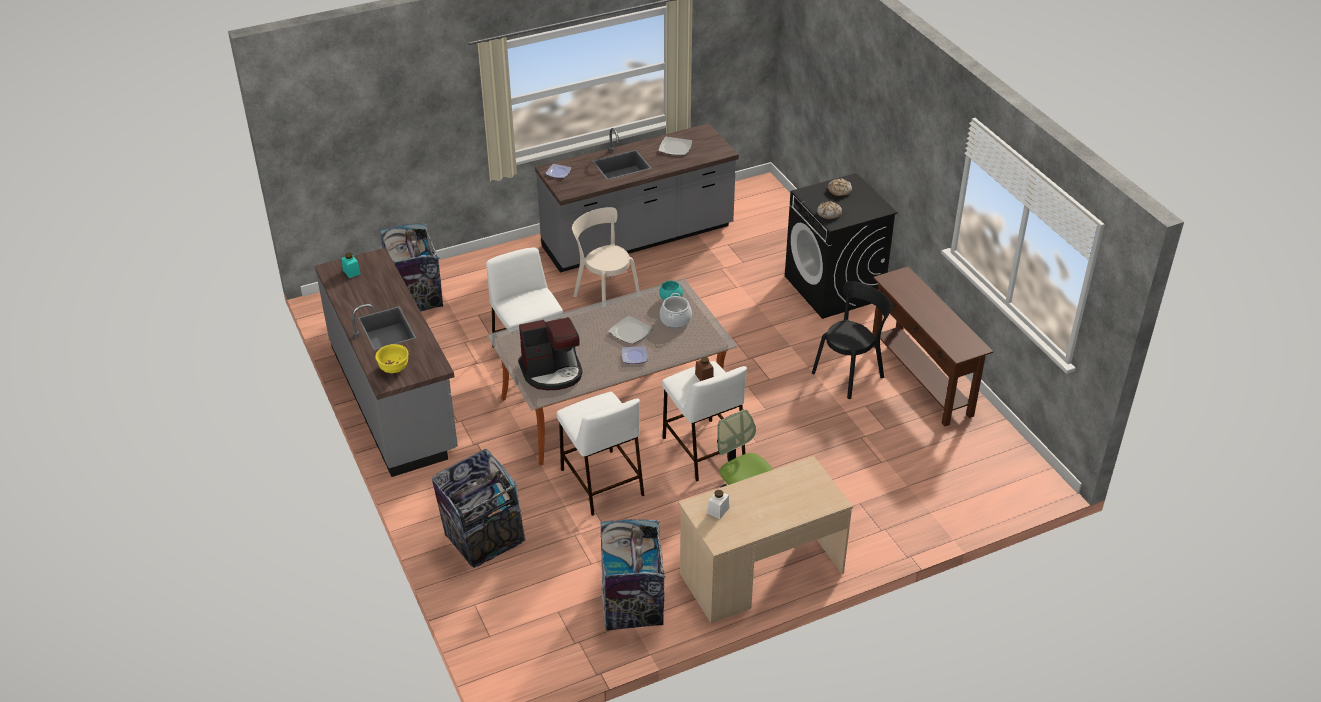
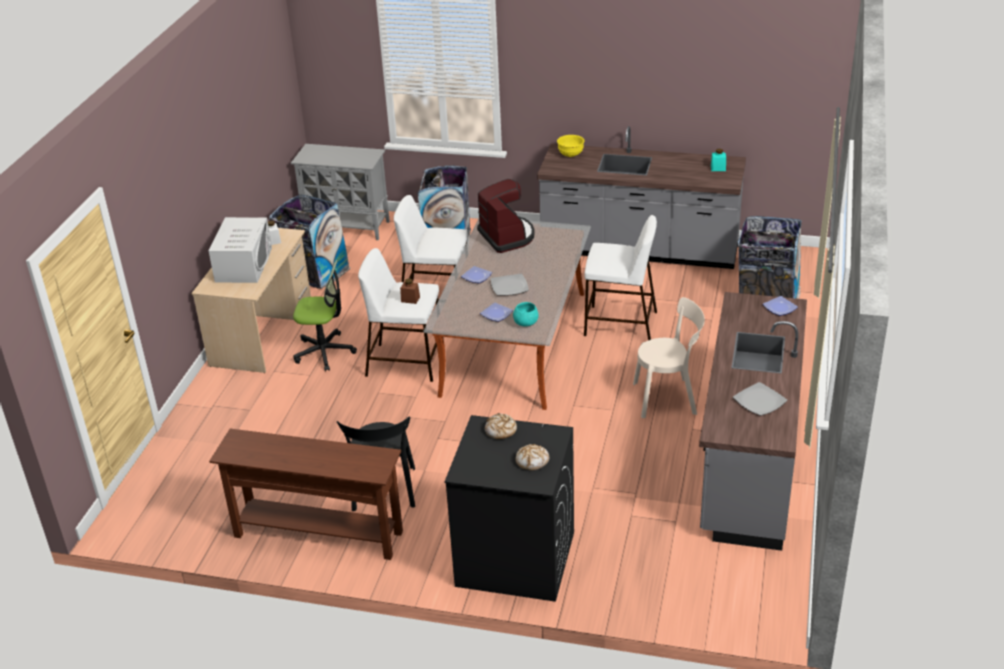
camera: 130 degrees right, 5 degrees down
(521, 642) = (348, 227): none -> grey cabinet
(552, 372) = (507, 236): coffee machine -> coffee machine turned 135 degrees clockwise
(675, 320) = (496, 314): cooking pot -> plate
(776, 502) = (244, 264): none -> white microwave

